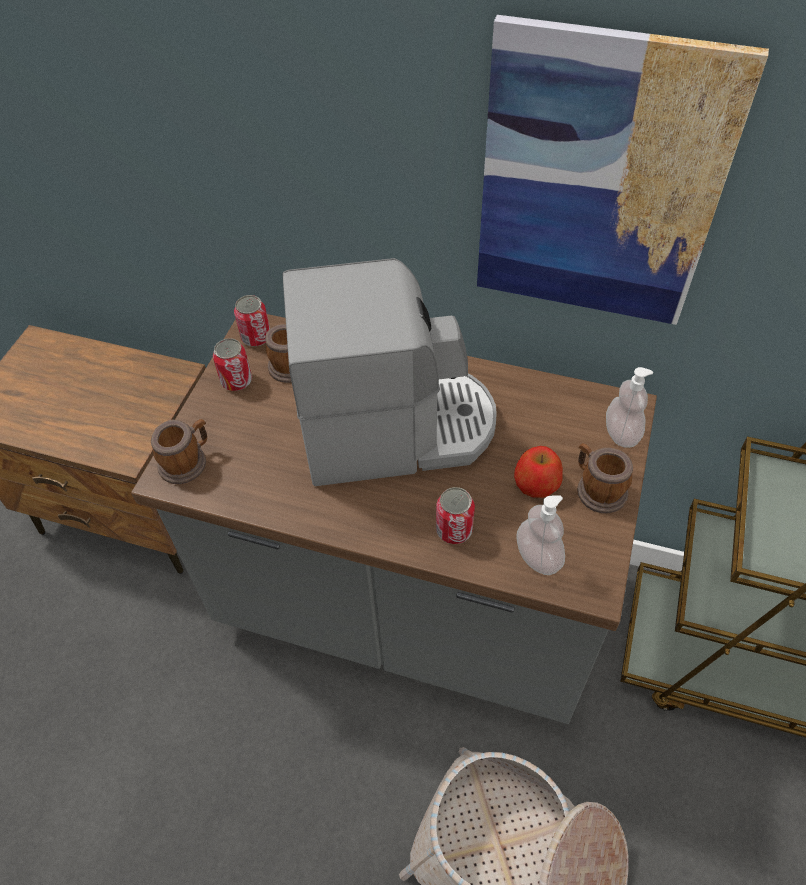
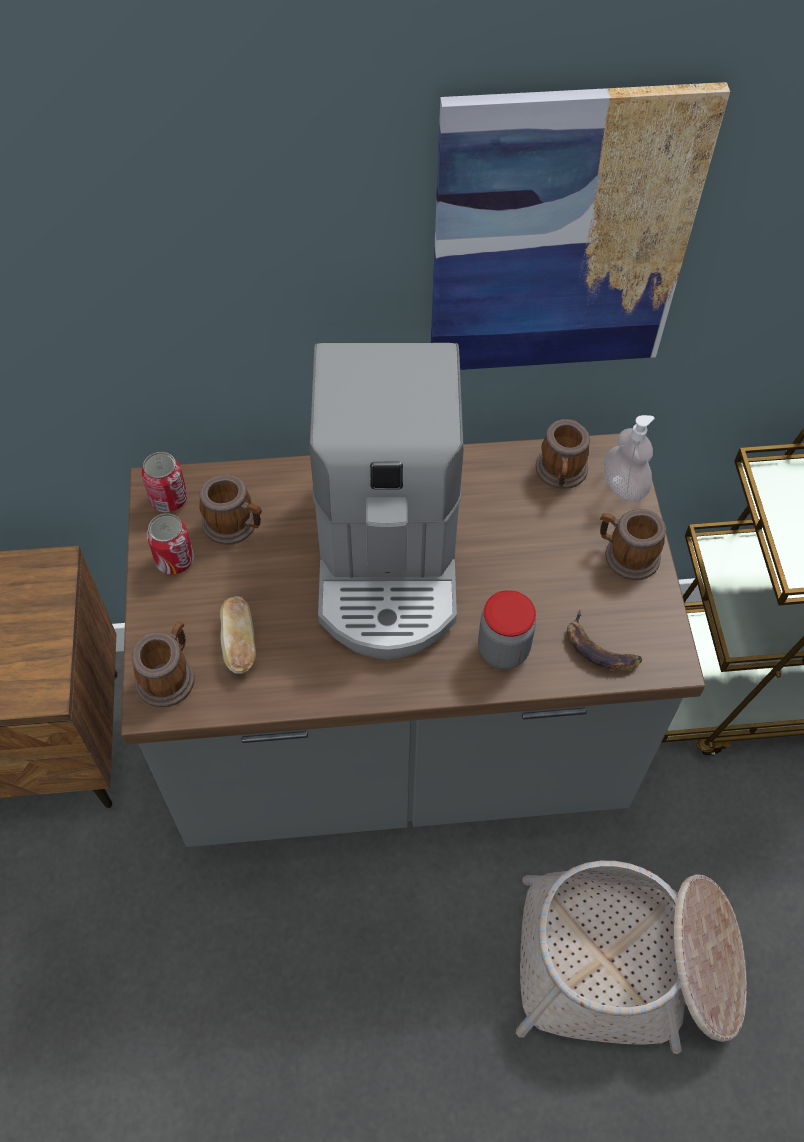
camera: 25 degrees left, 5 degrees up
(250, 455) = (239, 643): none -> bread
(396, 430) = (388, 559): coffee machine -> coffee machine turned 120 degrees clockwise
(454, 530) = (503, 649): can -> jar
(536, 483) = (563, 569): apple -> none
(538, 557) = (600, 648): soap dispenser -> banana
(571, 408) = (561, 474): none -> mug

